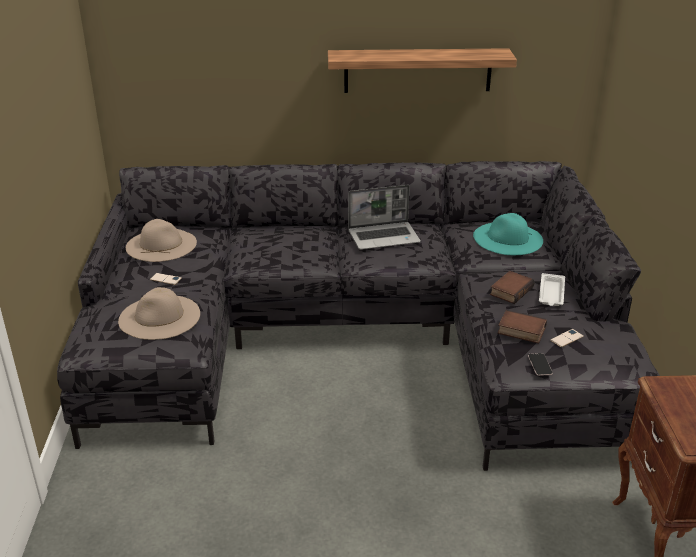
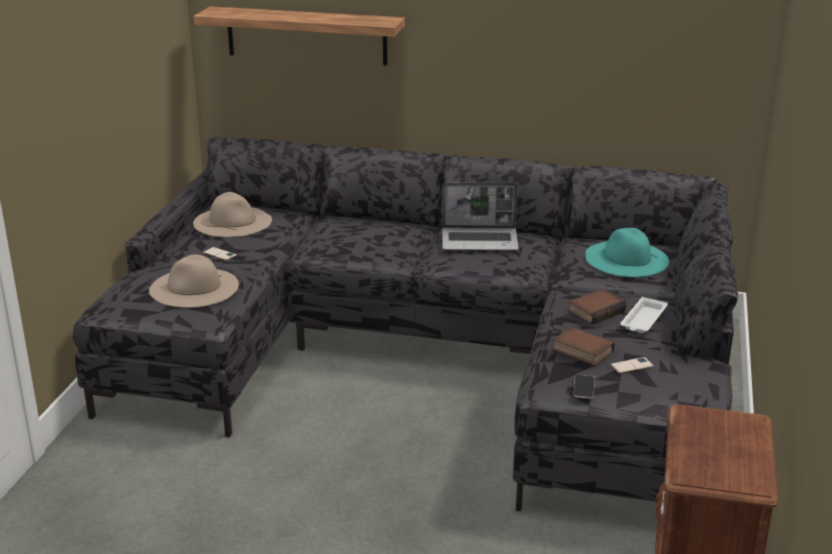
camera: 15 degrees right, 5 degrees down
(417, 70) = (546, 52): shelf -> shelf (306, 35)

